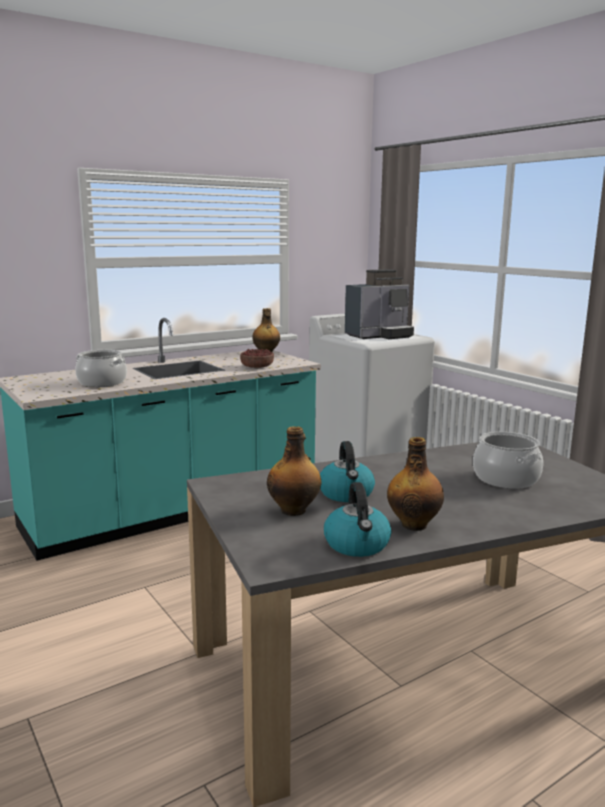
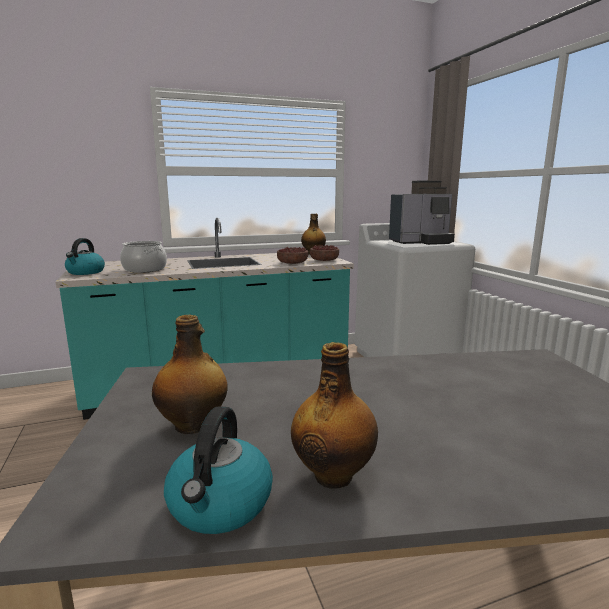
camera: 15 degrees right, 0 degrees up
(287, 361) = (324, 260): none -> bowl
(346, 494) = (280, 407): kettle -> kettle (85, 272)
(505, 479) = (509, 408): cooking pot -> none

